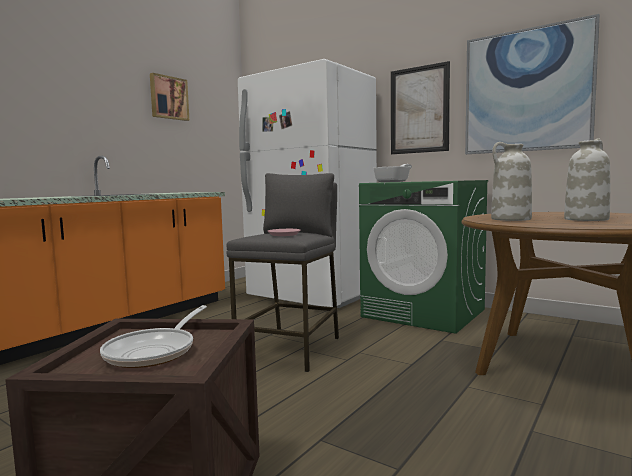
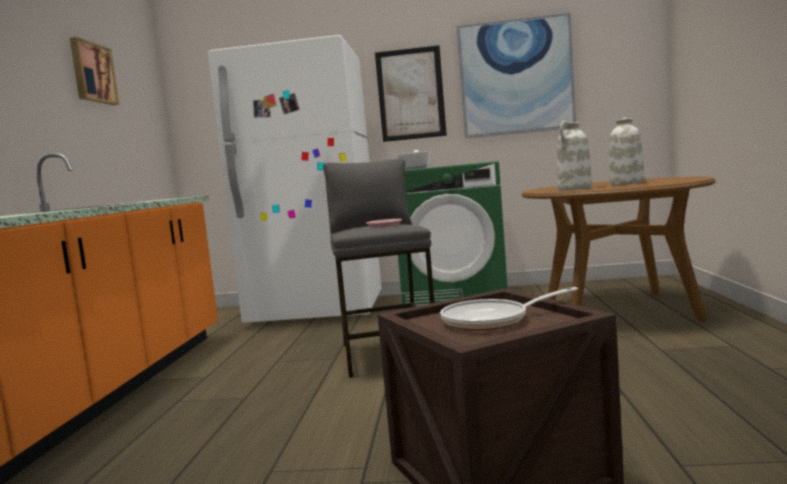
camera: 30 degrees left, 0 degrees up
(155, 351) = (492, 320): frying pan -> frying pan turned 90 degrees clockwise

